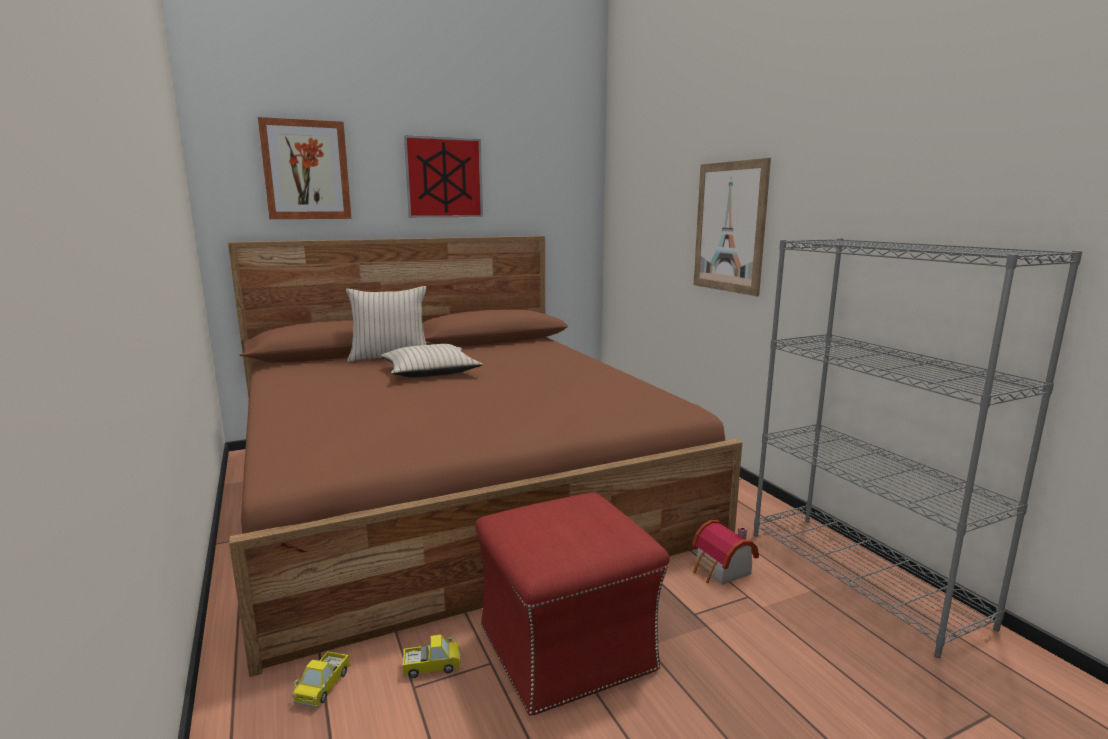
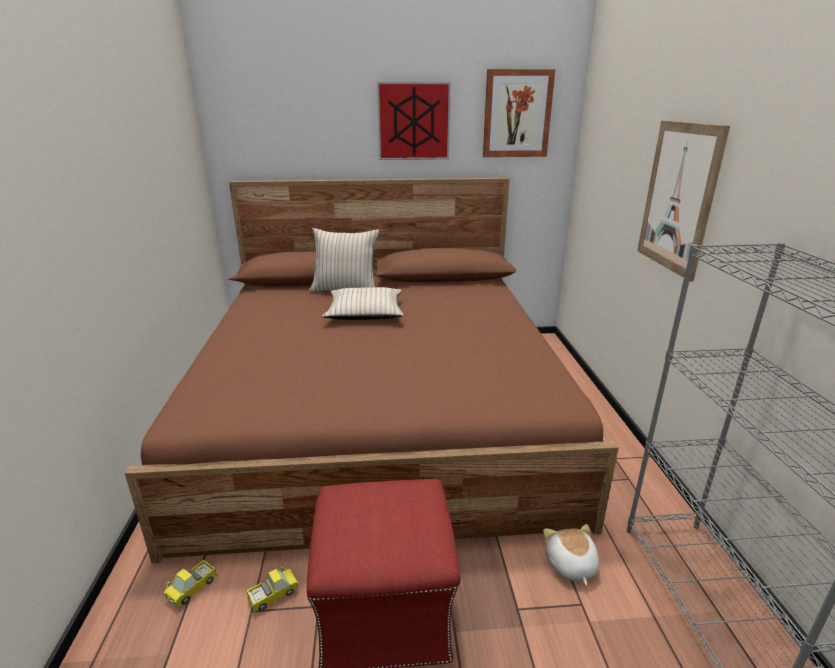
camera: 20 degrees right, 10 degrees up
(306, 170) = (291, 118): picture -> picture (517, 114)
(432, 667) = (273, 595): toy truck -> toy truck turned 45 degrees counterclockwise
(721, 571) = (570, 565): toy house -> plush toy

